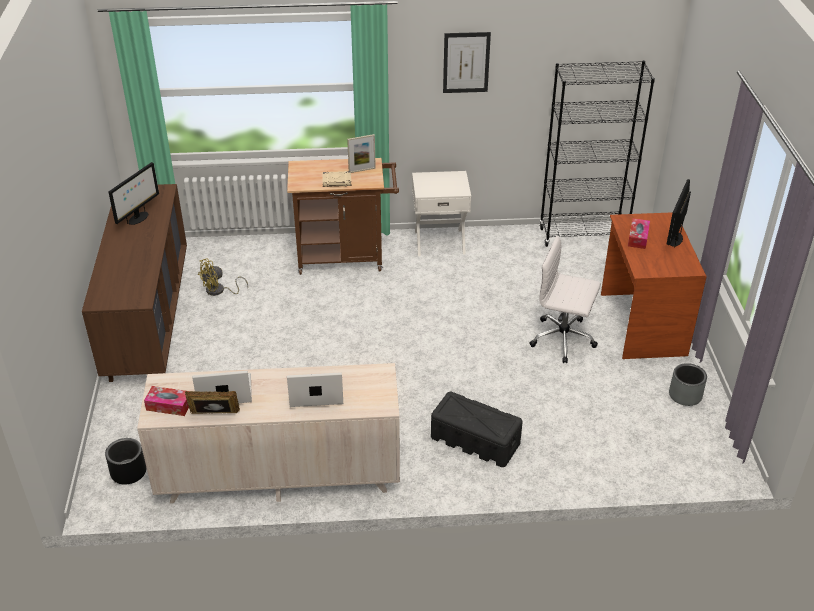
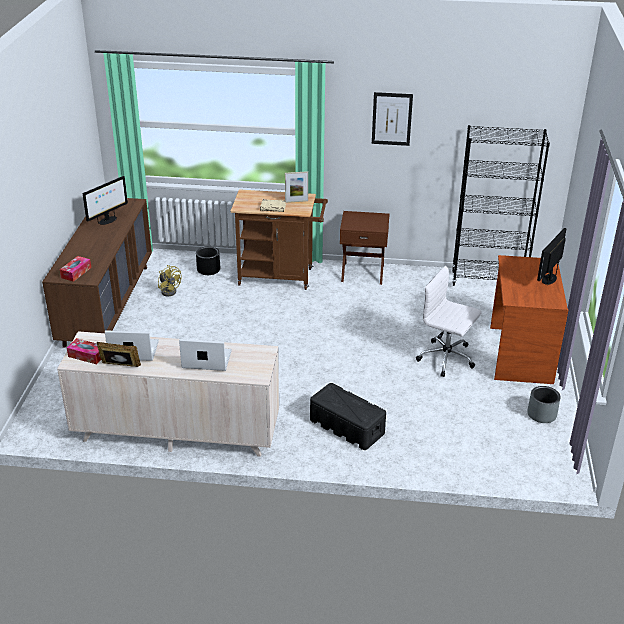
camera: 10 degrees right, 5 degrees down
(128, 472) = (57, 414): black planter -> black planter (208, 270)
(219, 291) = (169, 290): yellow fan -> yellow fan turned 105 degrees counterclockwise
(439, 241) = (362, 272): white nightstand -> brown nightstand
(638, 238) = (516, 275): tissue box -> tissue box (76, 272)

